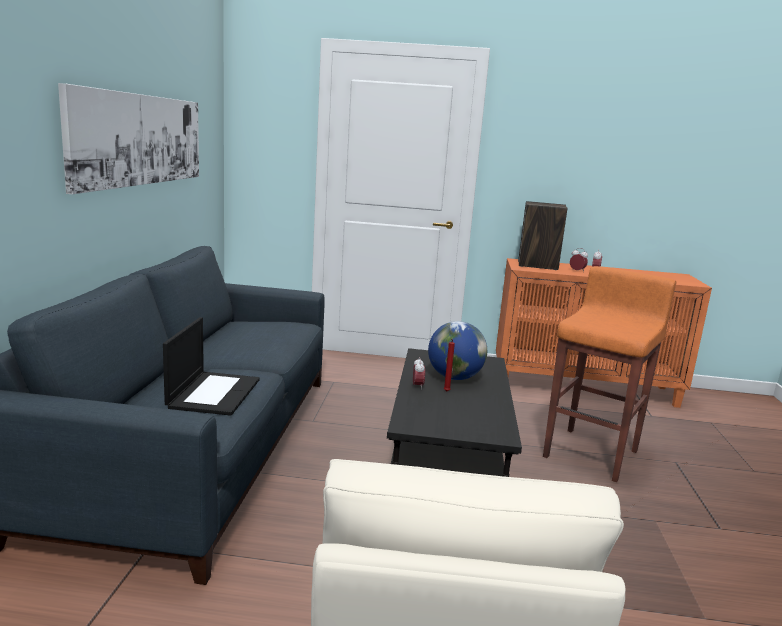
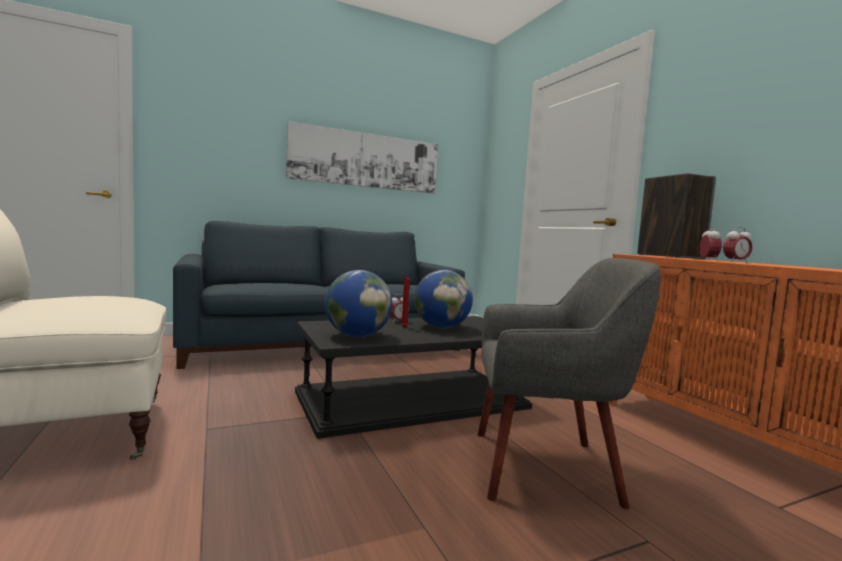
camera: 60 degrees right, 10 degrees down
(214, 393) = (274, 283): laptop -> none
(476, 420) = (357, 336): none -> globe
(592, 453) = (545, 467): orange stool -> grey armchair

